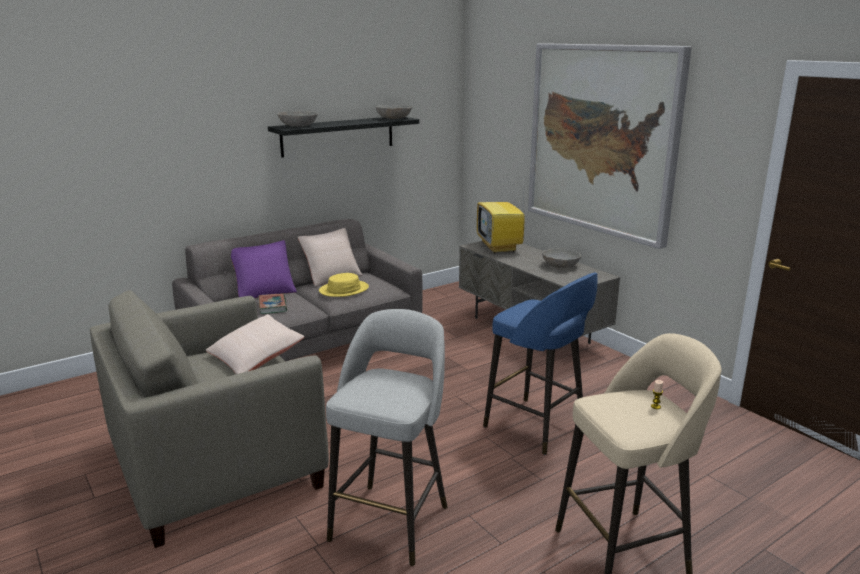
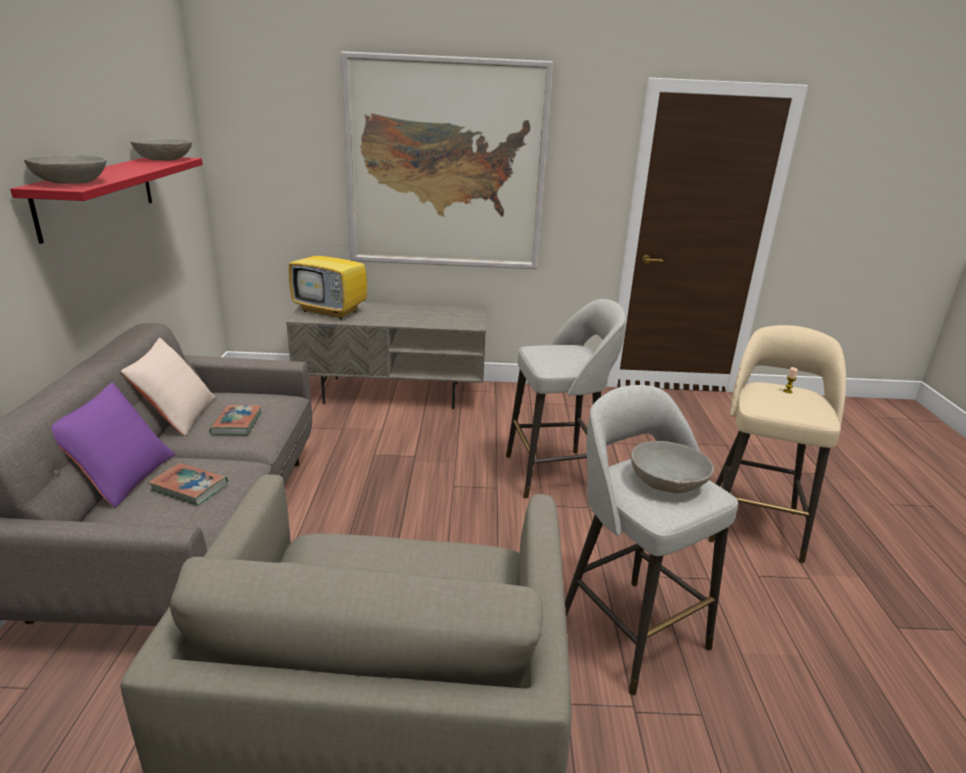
camera: 55 degrees left, 5 degrees up
(255, 357) = (377, 553): beige pillow -> none
(338, 136) = (97, 195): black shelf -> red shelf
(344, 290) = (237, 423): yellow hat -> book
(537, 427) = (555, 473): blue stool -> grey stool
(561, 265) = (424, 312): grey bowl -> grey bowl (668, 482)

